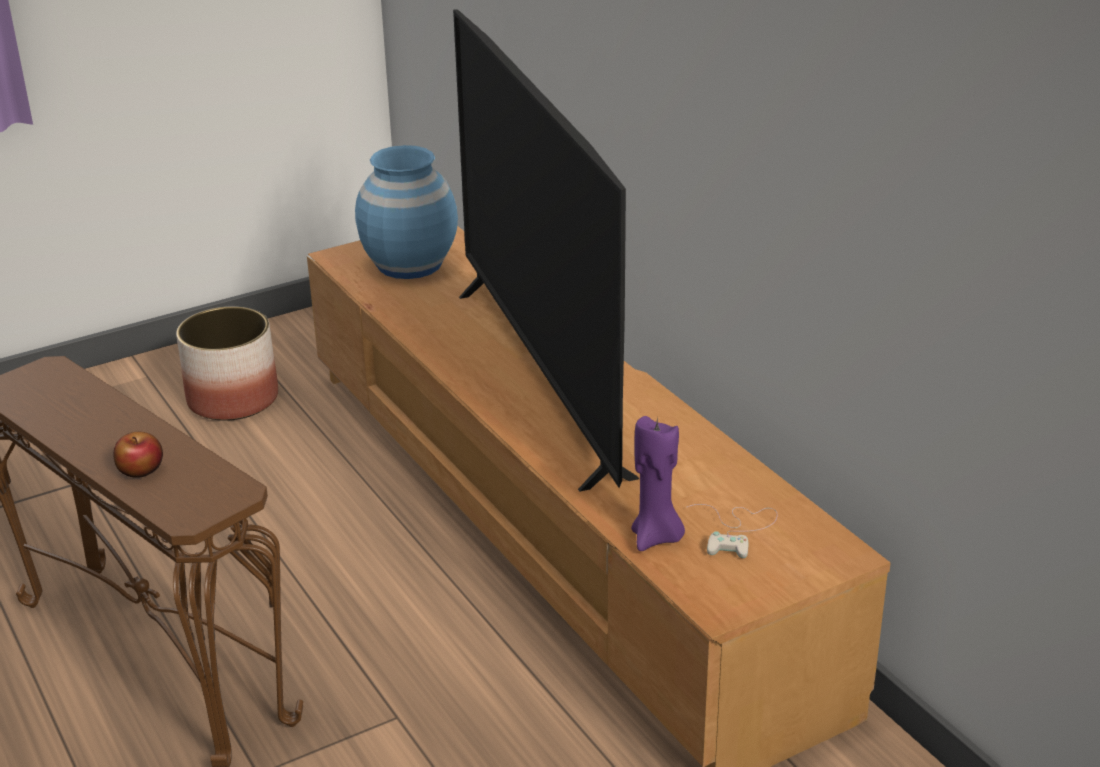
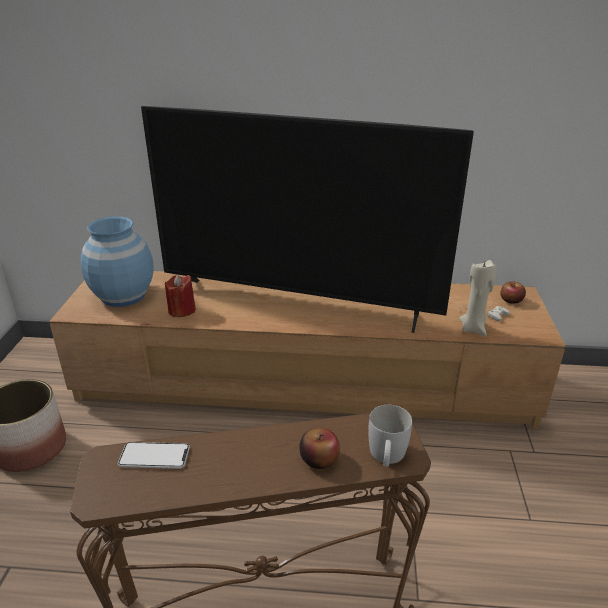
camera: 55 degrees left, 0 degrees up
(73, 388) = (154, 456): none -> phone
(177, 506) = (386, 457): none -> white mug
(423, 312) = (182, 310): none -> red candle
(656, 538) = (473, 328): purple candle -> beige candle
(799, 550) = (511, 300): none -> apple

